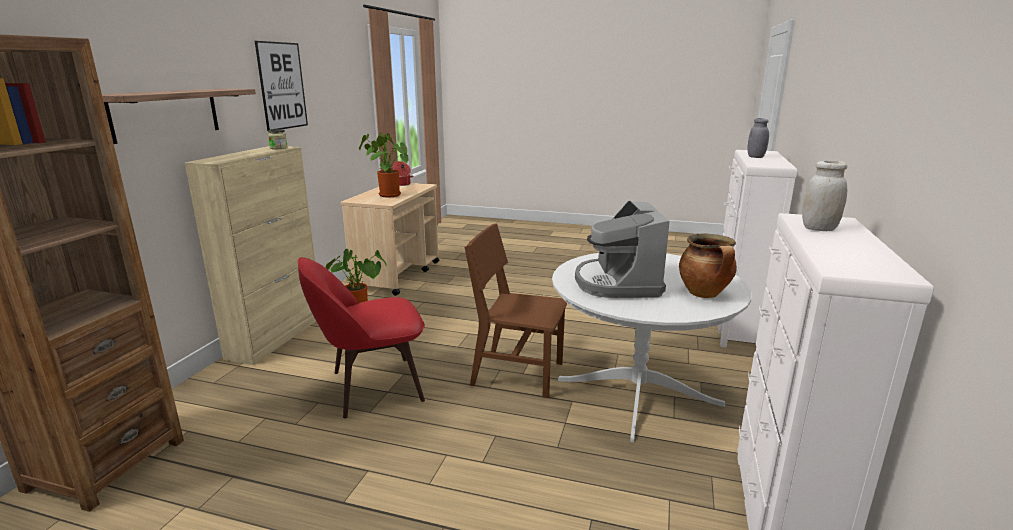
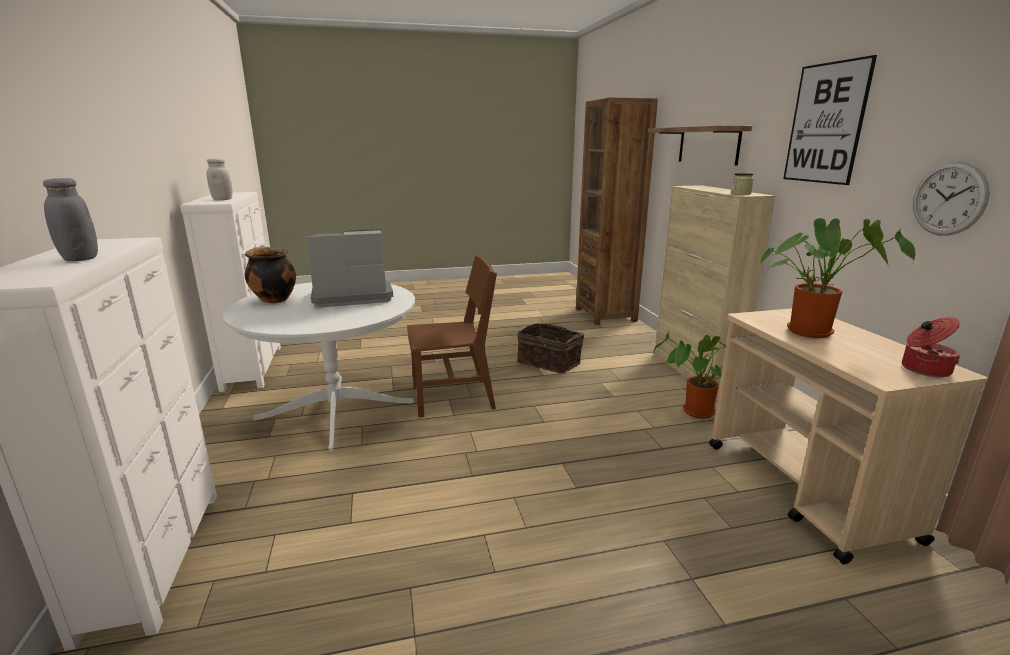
camera: 150 degrees right, 0 degrees up
(342, 121) = (948, 199): none -> wall clock
(372, 387) = (550, 363): red chair -> basket
(617, 283) = (351, 296): coffee machine -> coffee machine turned 75 degrees counterclockwise

